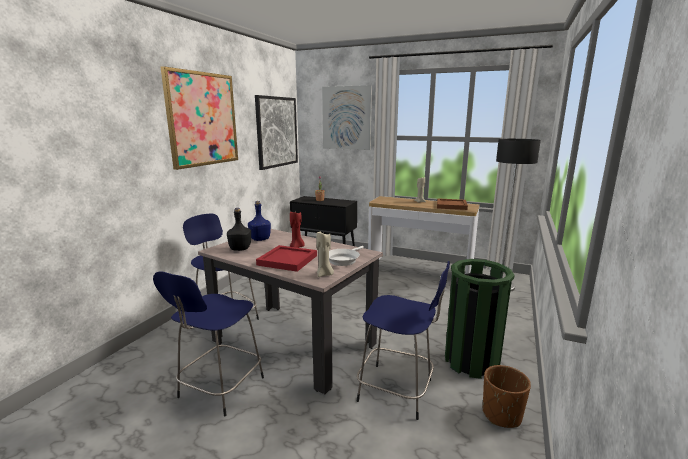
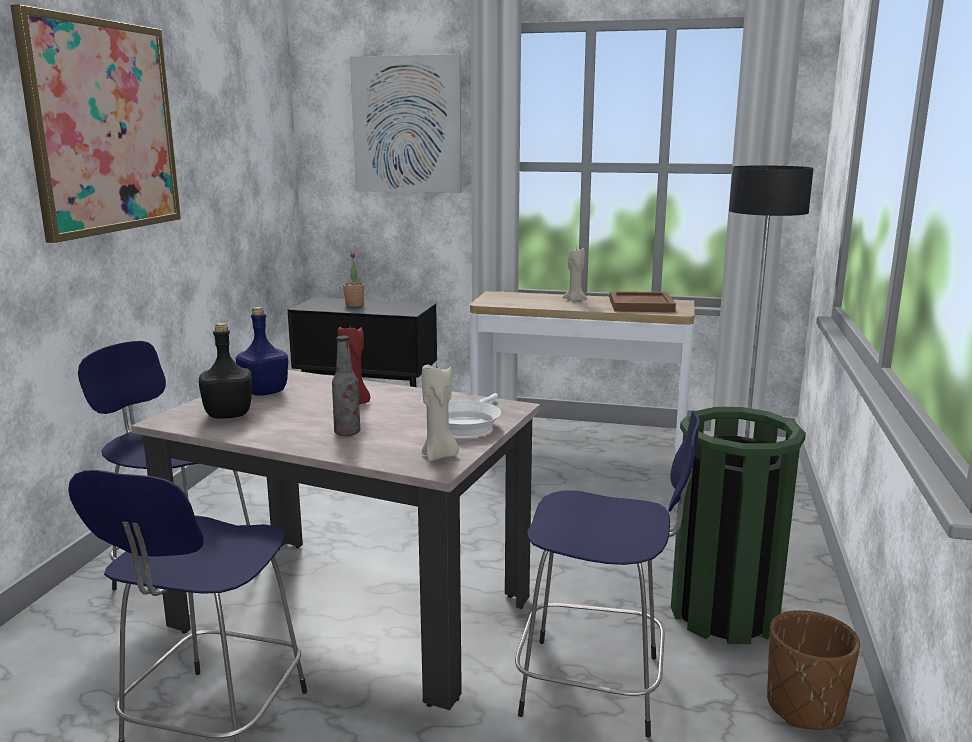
camera: 10 degrees left, 0 degrees up
(277, 132) = (255, 156): picture -> none
(287, 260) = (347, 433): red tray -> bottle

